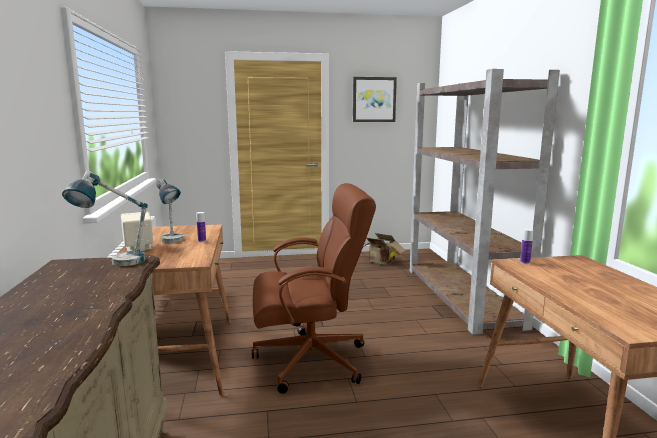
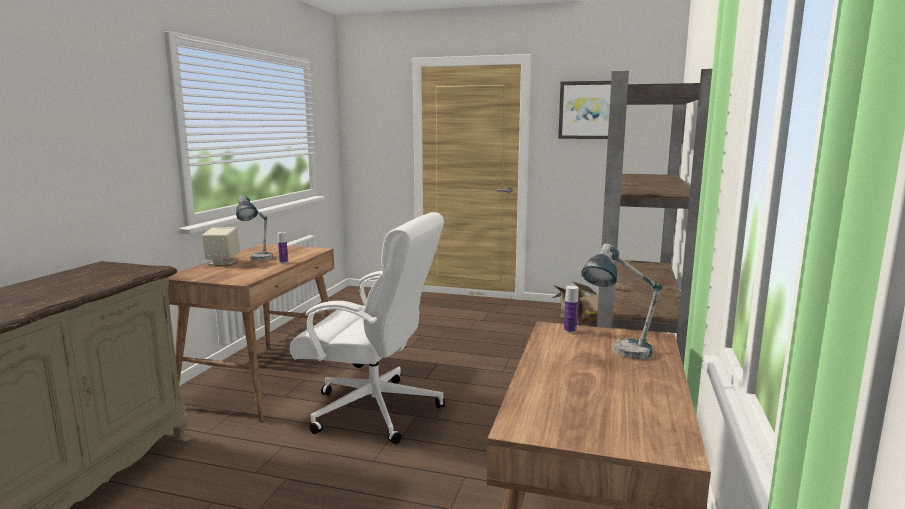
camera: 25 degrees right, 0 degrees up
(115, 264) = (129, 270): table lamp -> table lamp (619, 354)
(310, 360) = (374, 409): brown office chair -> white office chair

